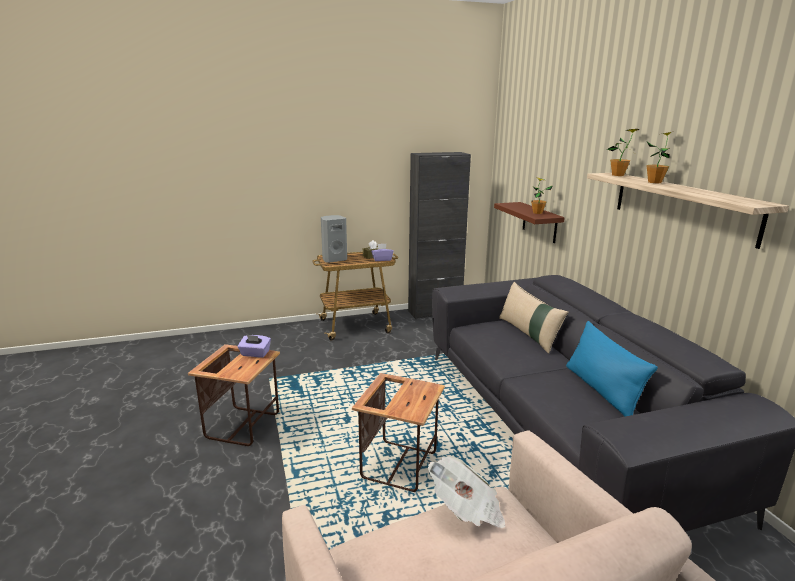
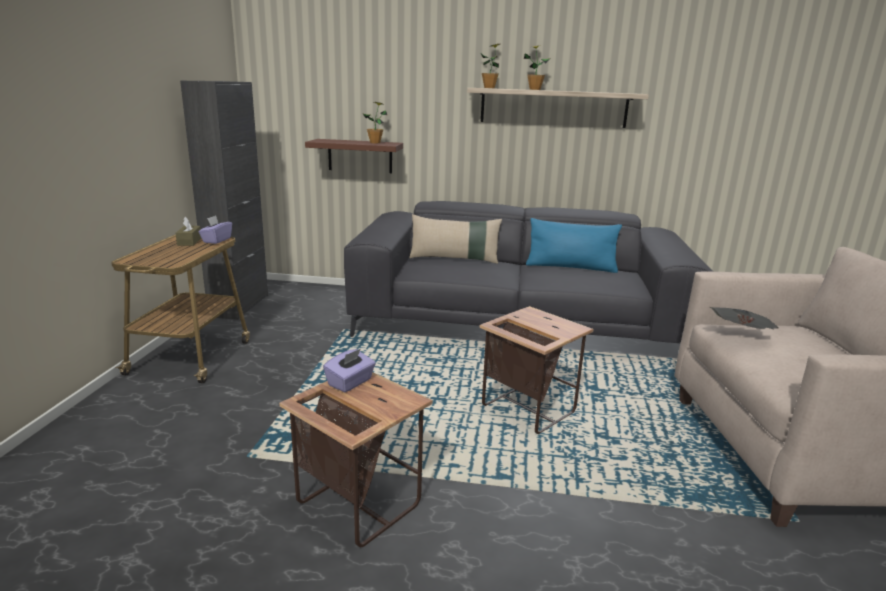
camera: 65 degrees left, 0 degrees up
(334, 259) = (157, 258): grey speaker -> none

